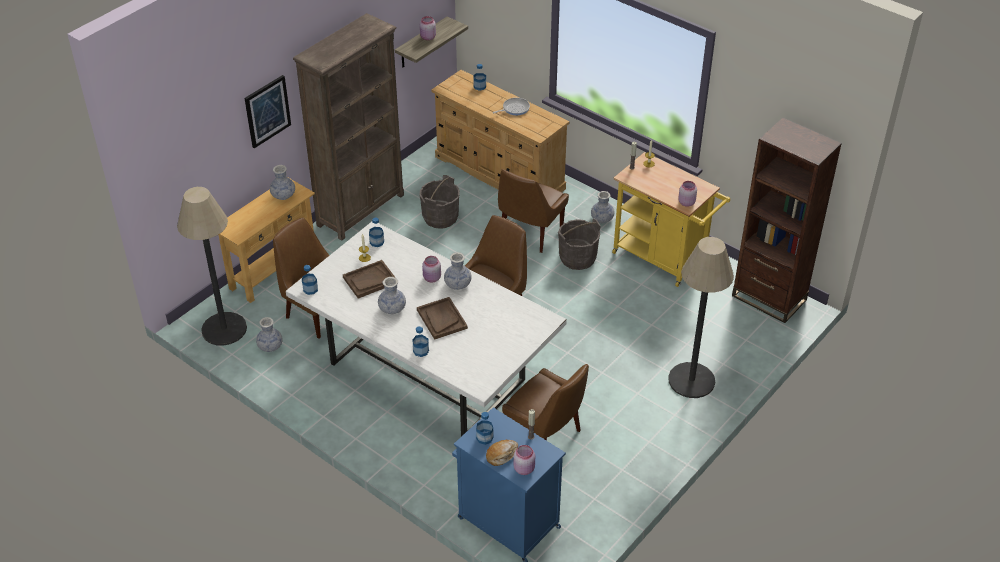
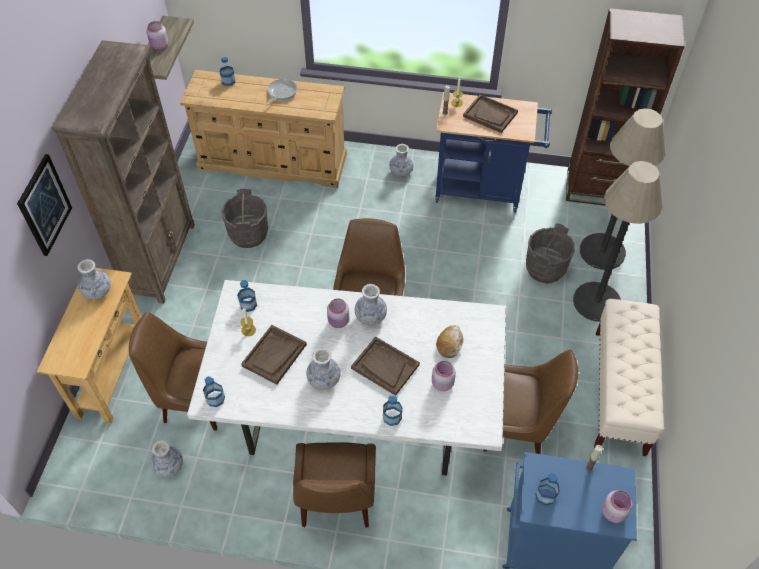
camera: 30 degrees left, 10 degrees up
(224, 329) = (102, 470): floor lamp -> floor lamp (602, 251)
(501, 455) = (578, 507): bread -> bread (449, 344)
(529, 234) = (346, 215): brown chair -> brown chair (336, 502)
(577, 258) = (408, 221): grey bucket -> grey bucket (545, 268)
(653, 450) = (619, 392): none -> beige bench
(663, 260) = (484, 190): yellow cart -> blue cart
(669, 182) = (490, 115): none -> brown tray
(686, 202) = (521, 129): pink jar -> pink jar (441, 383)

